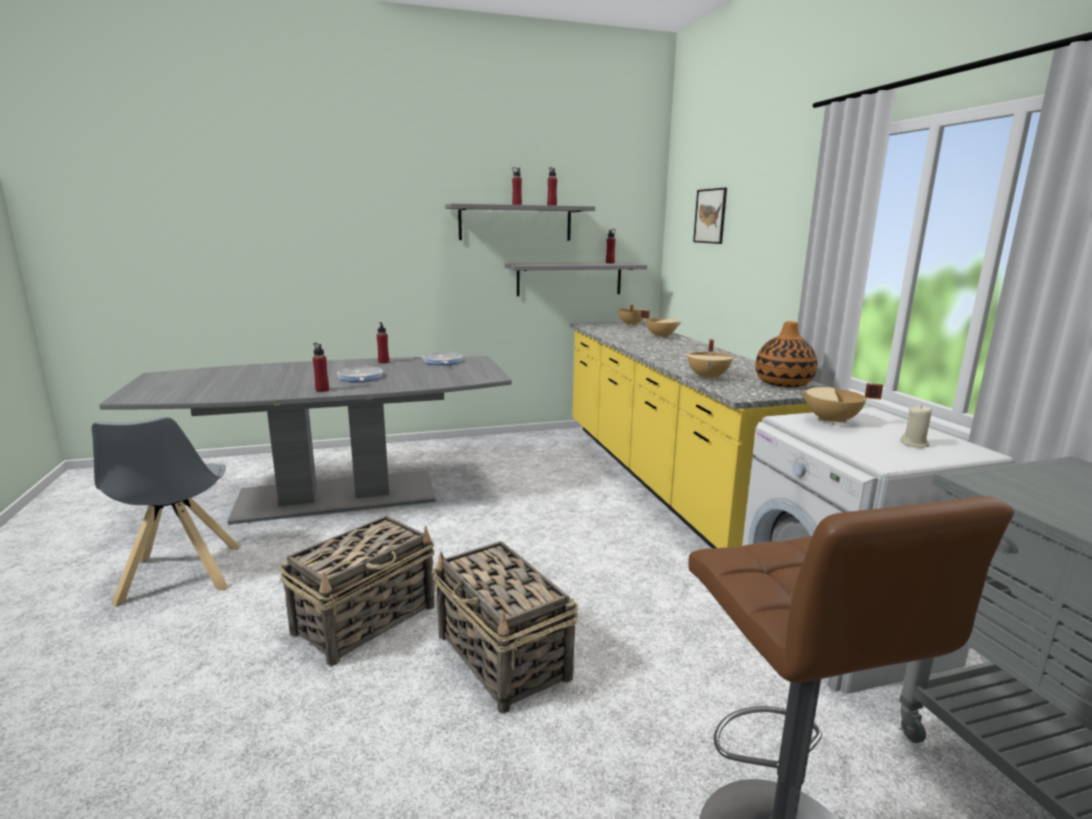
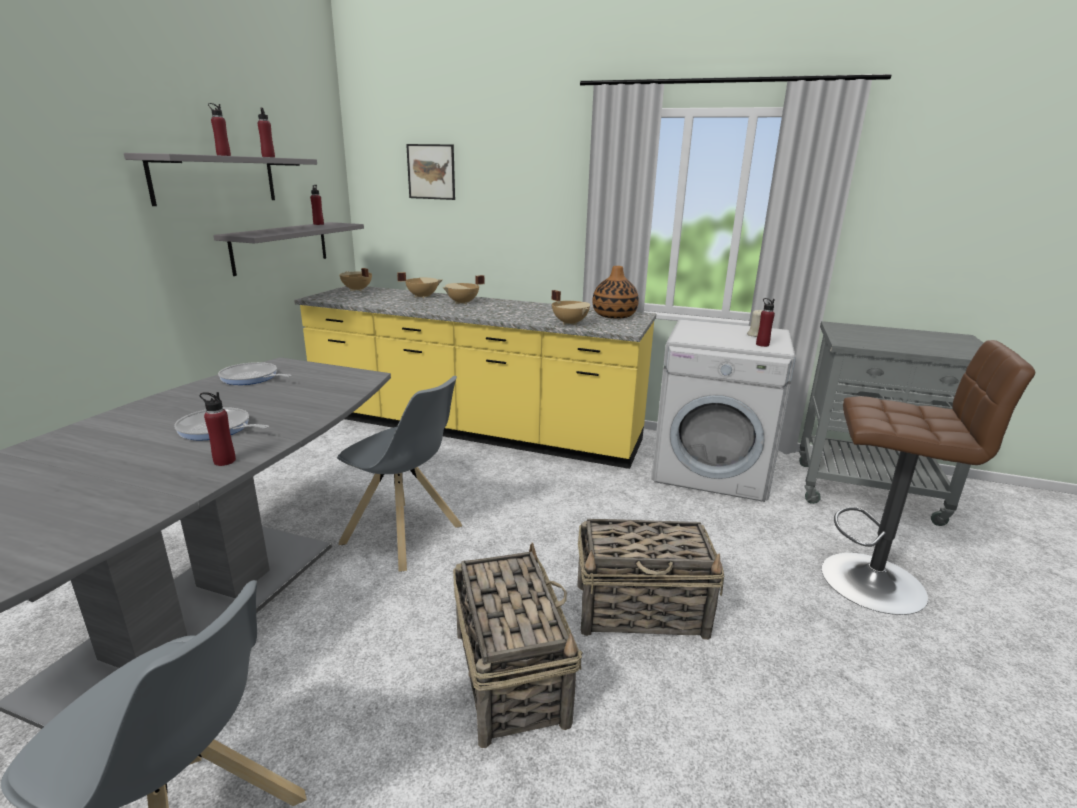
camera: 55 degrees left, 5 degrees up
(383, 362) = (171, 401): red bottle -> red bottle (762, 344)
(477, 517) = (404, 535): none -> grey chair
(832, 421) = (698, 333): beige cooking pot -> beige cooking pot (463, 303)

